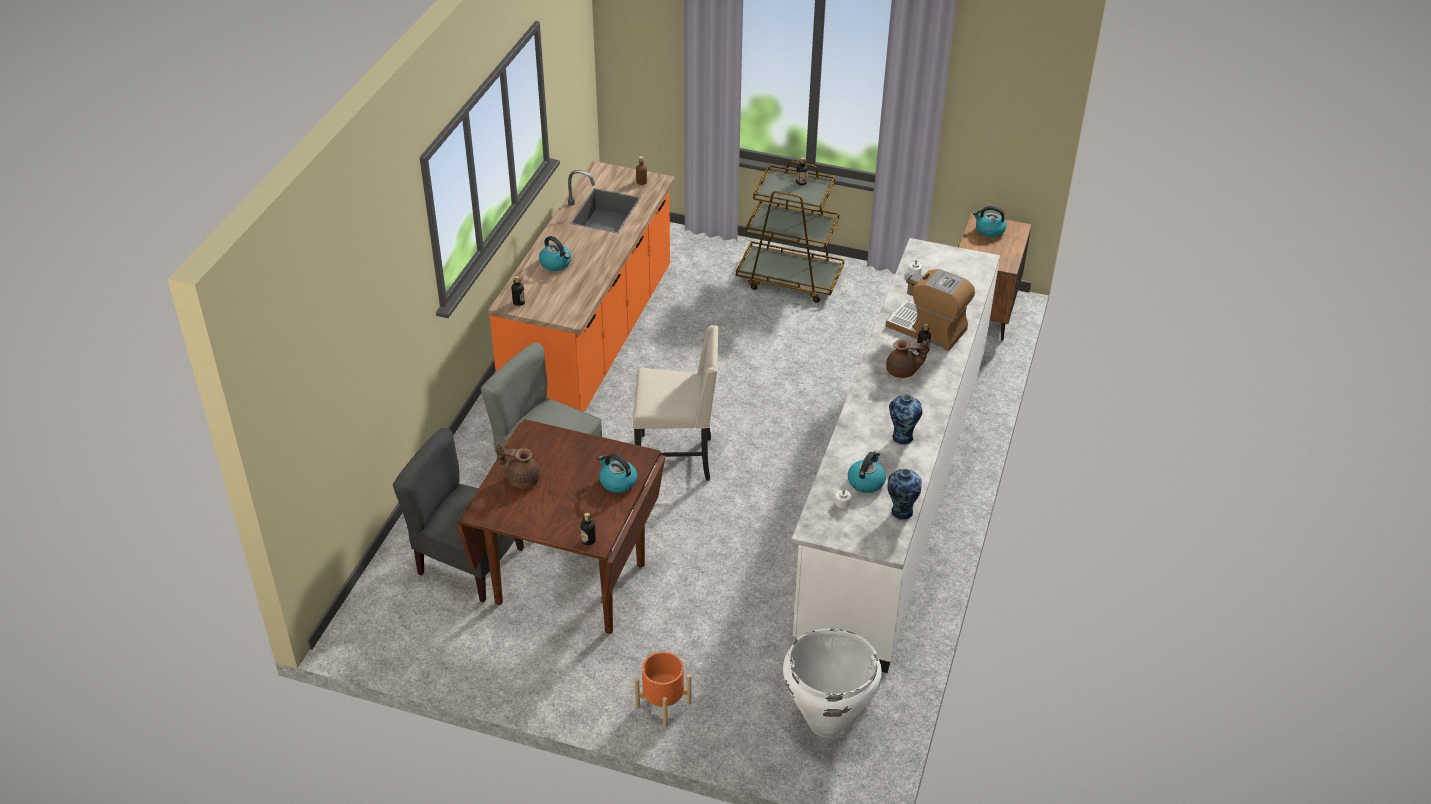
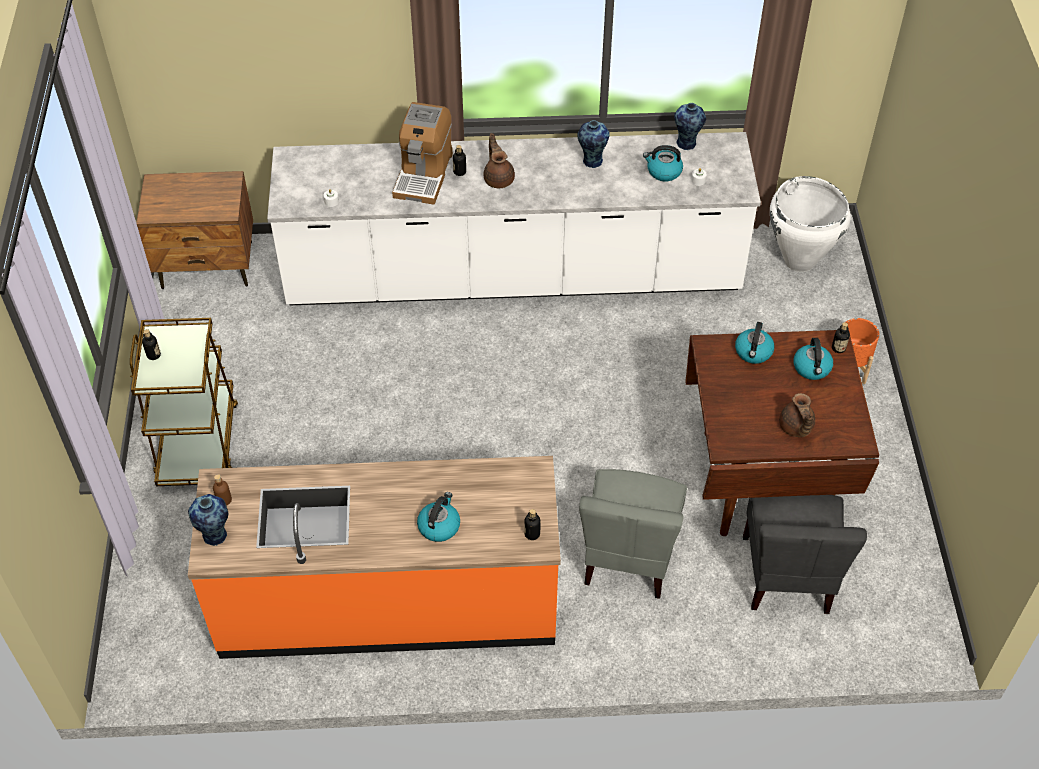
camera: 110 degrees left, 10 degrees up
(614, 174) = (215, 536): none -> vase
(676, 458) = (550, 453): beige chair -> none
(989, 230) = (168, 203): kettle -> kettle (812, 368)

